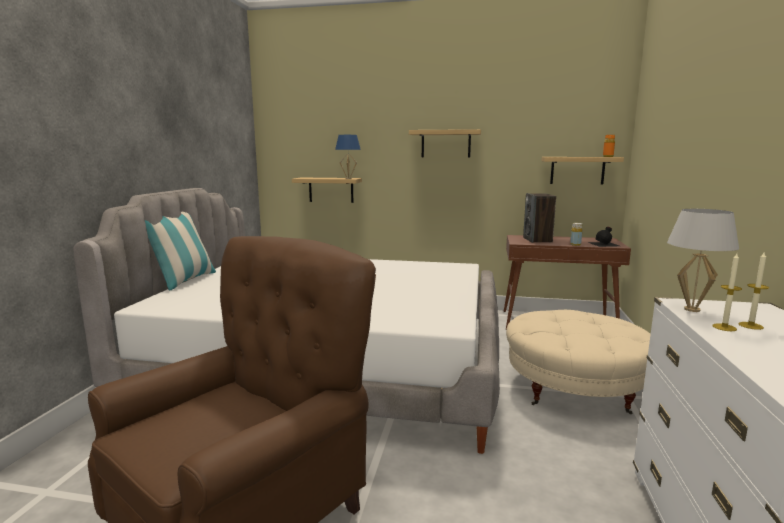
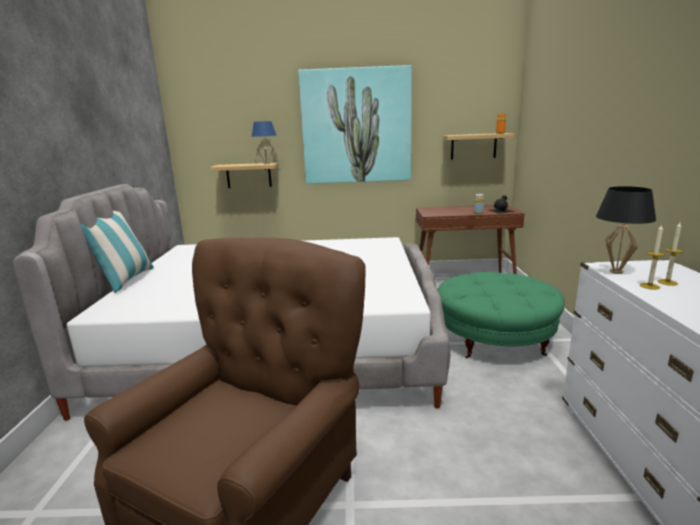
camera: 10 degrees left, 5 degrees up
(446, 144) = (356, 126): shelf -> picture
(537, 240) = (444, 211): speaker -> none
(573, 388) = (494, 339): beige ottoman -> green ottoman
(692, 309) = (616, 271): white table lamp -> black table lamp

